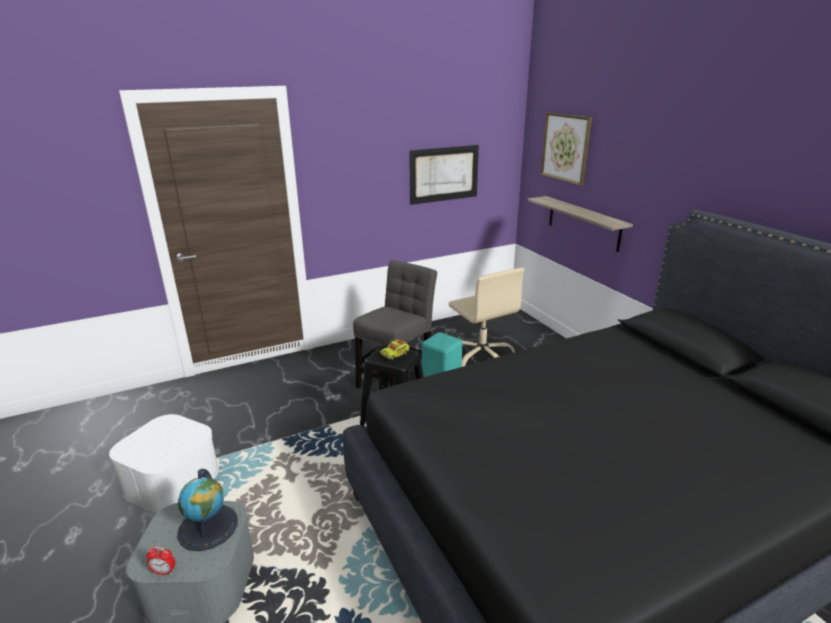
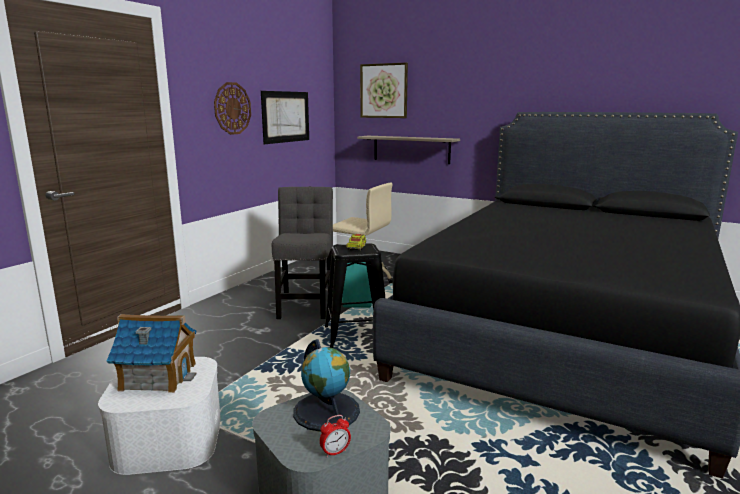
camera: 35 degrees left, 10 degrees down
(165, 435) = (158, 376): none -> toy house
(370, 172) = (232, 108): none -> wall clock

